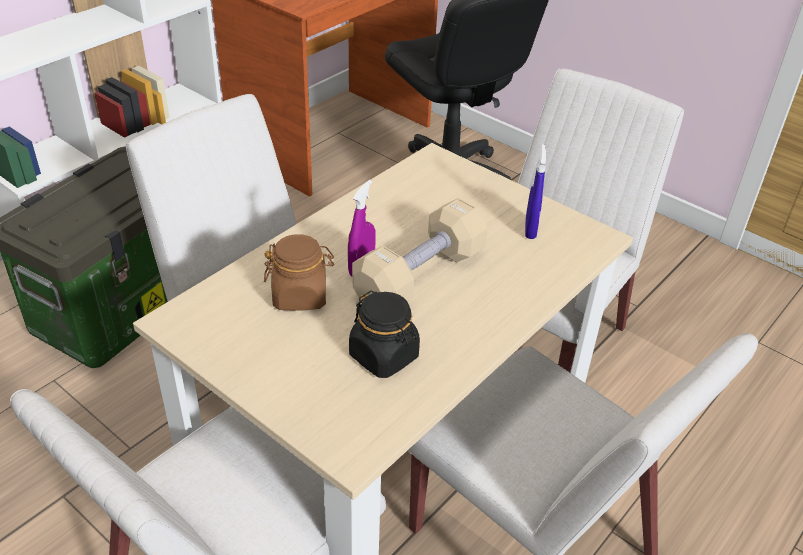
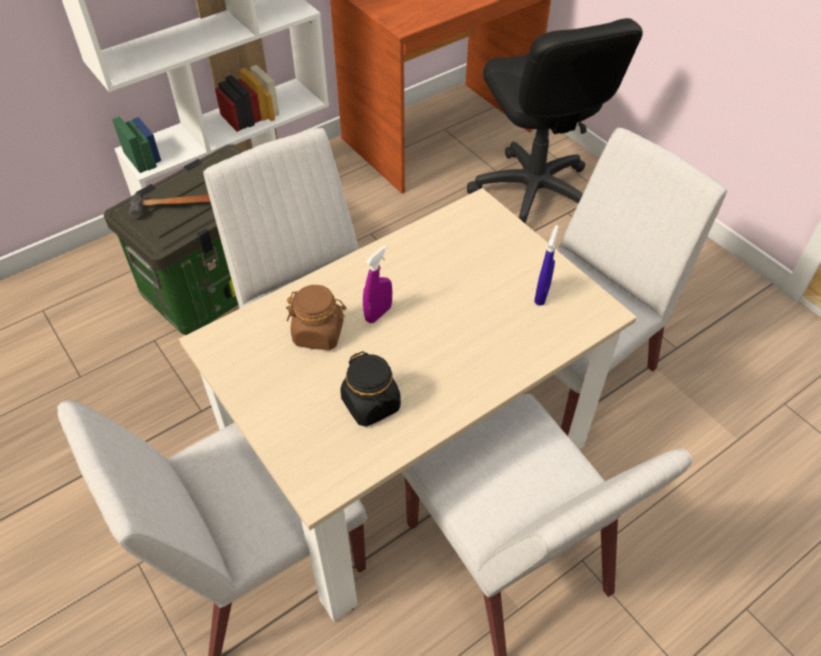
camera: 15 degrees right, 10 degrees up
(71, 211) = (173, 206): none -> hammer
(420, 276) = (426, 329): beige dumbbell -> none

